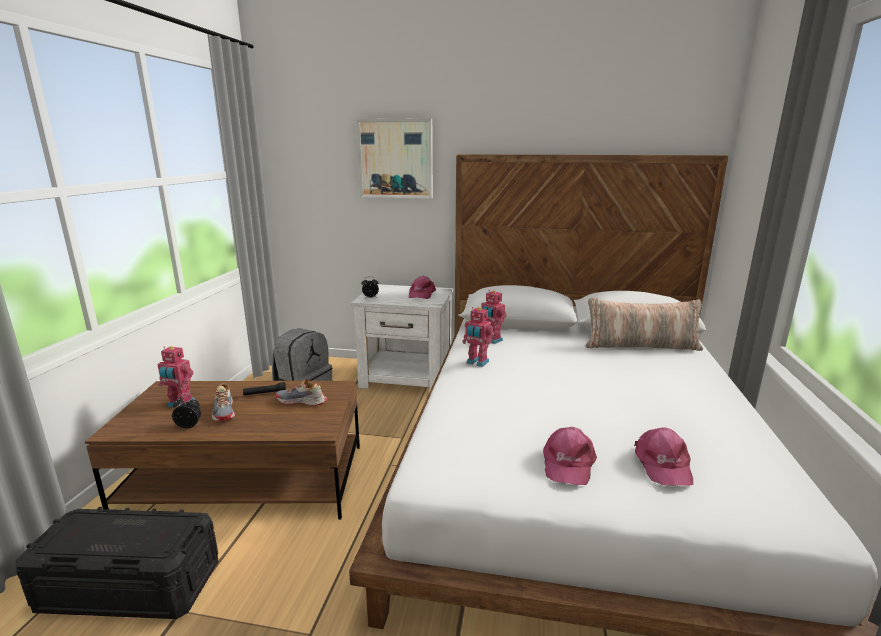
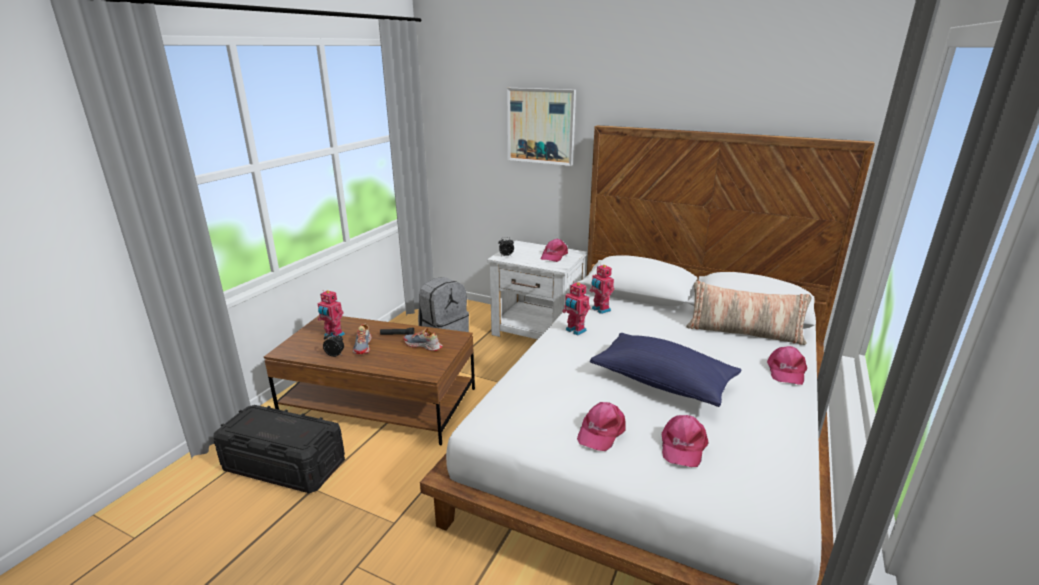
camera: 15 degrees right, 5 degrees up
(597, 402) = (662, 382): none -> blue pillow
(703, 375) = (785, 371): none -> pink cap

